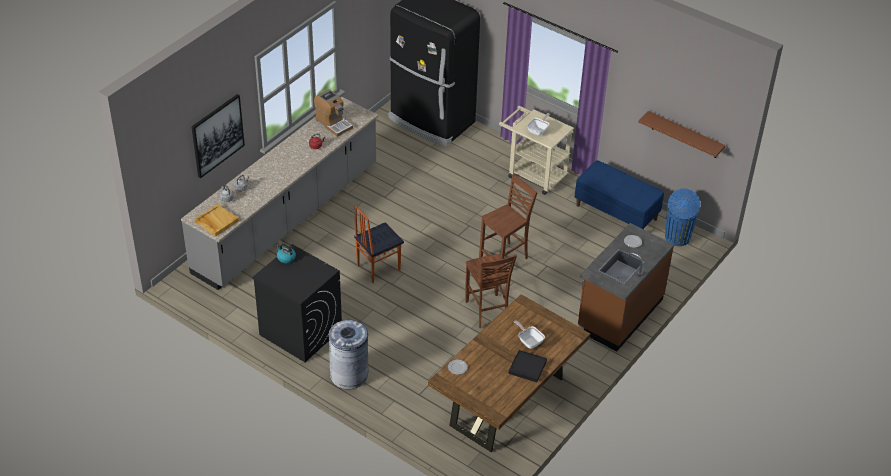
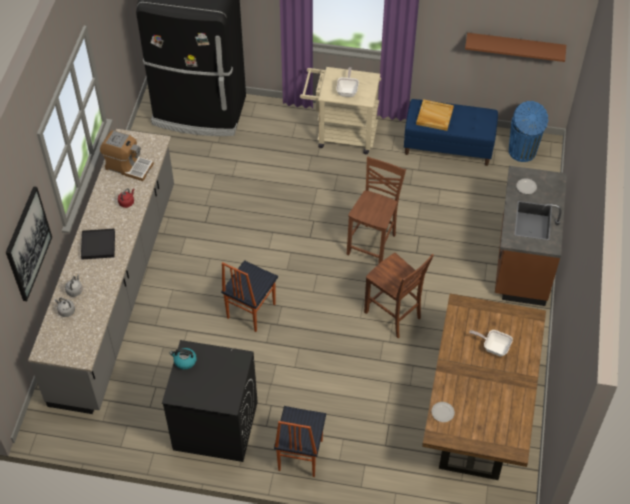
camera: 25 degrees left, 10 degrees up
(216, 221) = (72, 346): beige tray -> beige tray (434, 116)
(349, 375) = (299, 455): grey trash can -> chair
(527, 367) = (511, 379): black tray -> black tray (98, 245)

